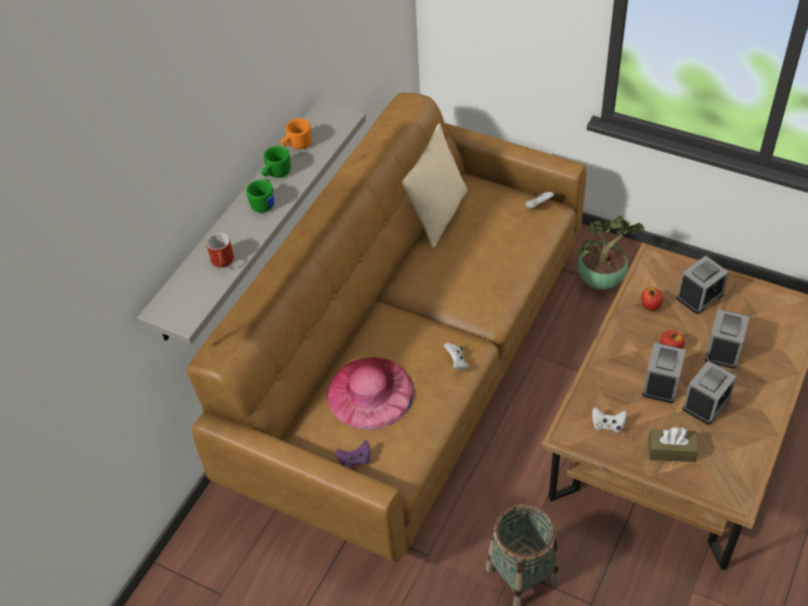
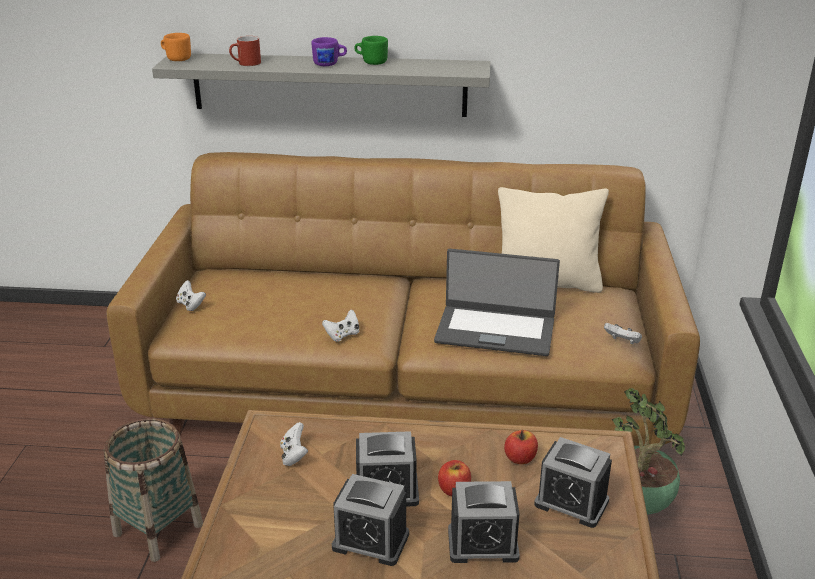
camera: 65 degrees right, 20 degrees down
(264, 202) = (330, 64): green mug -> purple mug
(296, 145) = (416, 62): orange mug -> orange mug (176, 58)
(355, 461) = (191, 305): purple game controller -> white game controller
(370, 392) = (278, 295): pink hat -> none
(493, 268) = (495, 330): none -> laptop
(671, 451) = (272, 519): brown tissue box -> none

